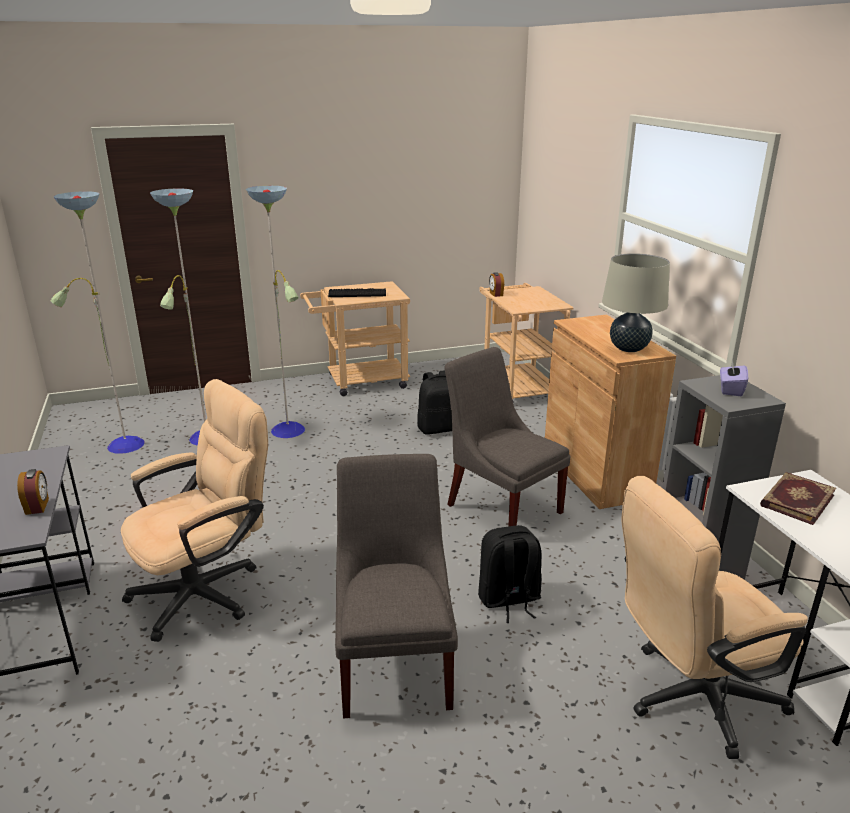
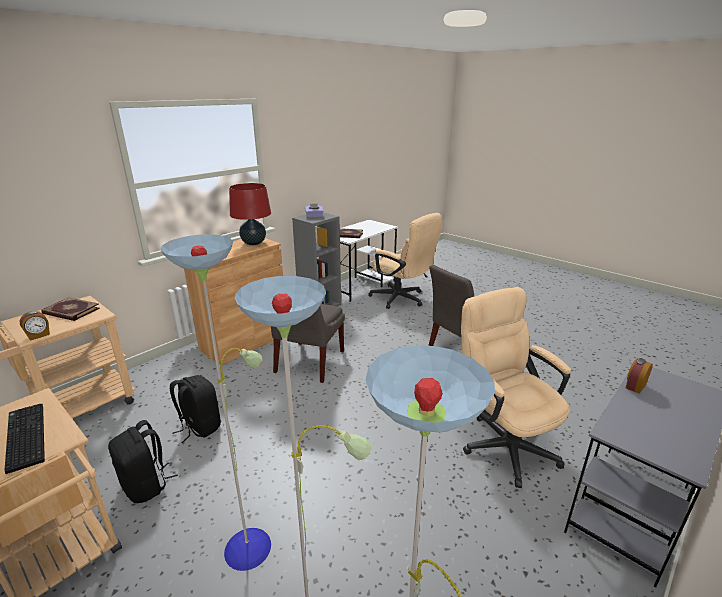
camera: 120 degrees left, 0 degrees up
(207, 590) = (502, 441): beige office chair -> beige office chair turned 45 degrees clockwise
(508, 600) = (390, 340): black backpack -> black backpack (146, 485)
(536, 301) = (71, 311): none -> book
(628, 348) = (253, 243): beige table lamp -> red table lamp

